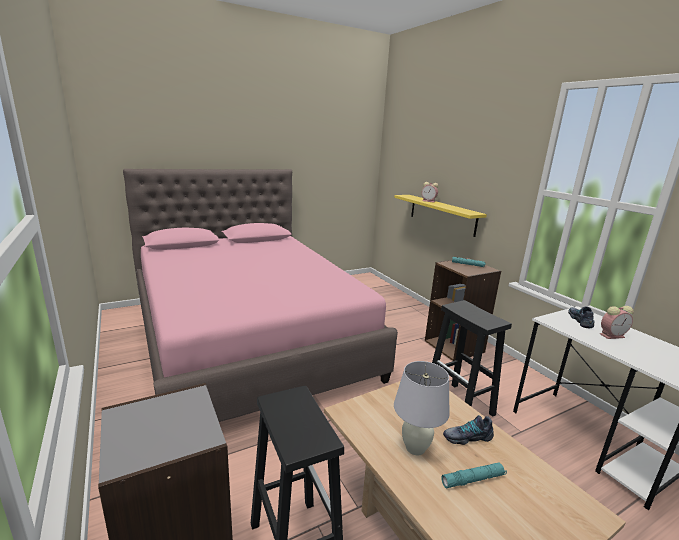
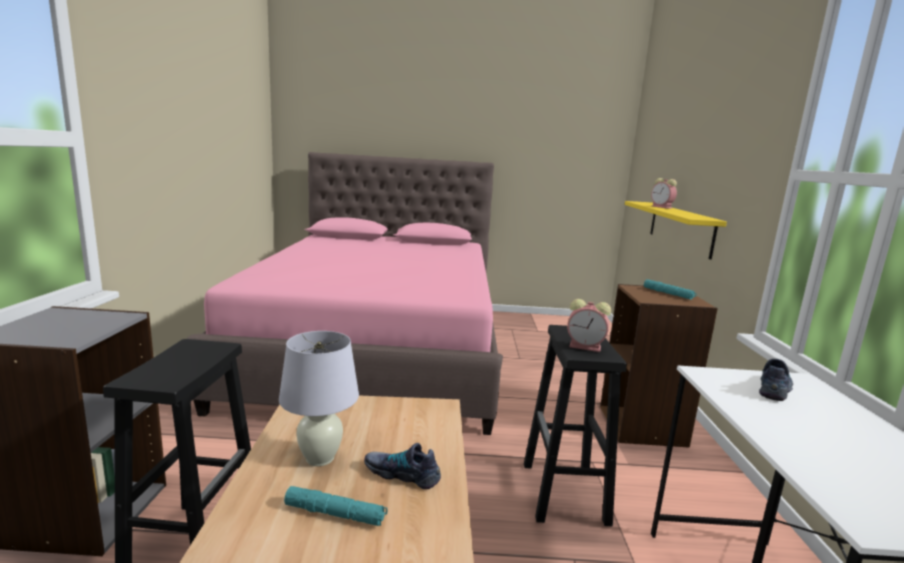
camera: 30 degrees right, 5 degrees down
(612, 335) = (811, 419): alarm clock -> alarm clock (586, 347)

